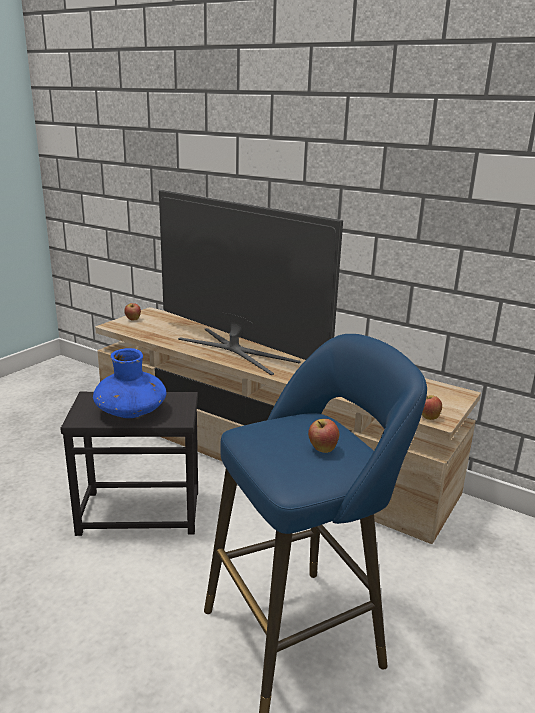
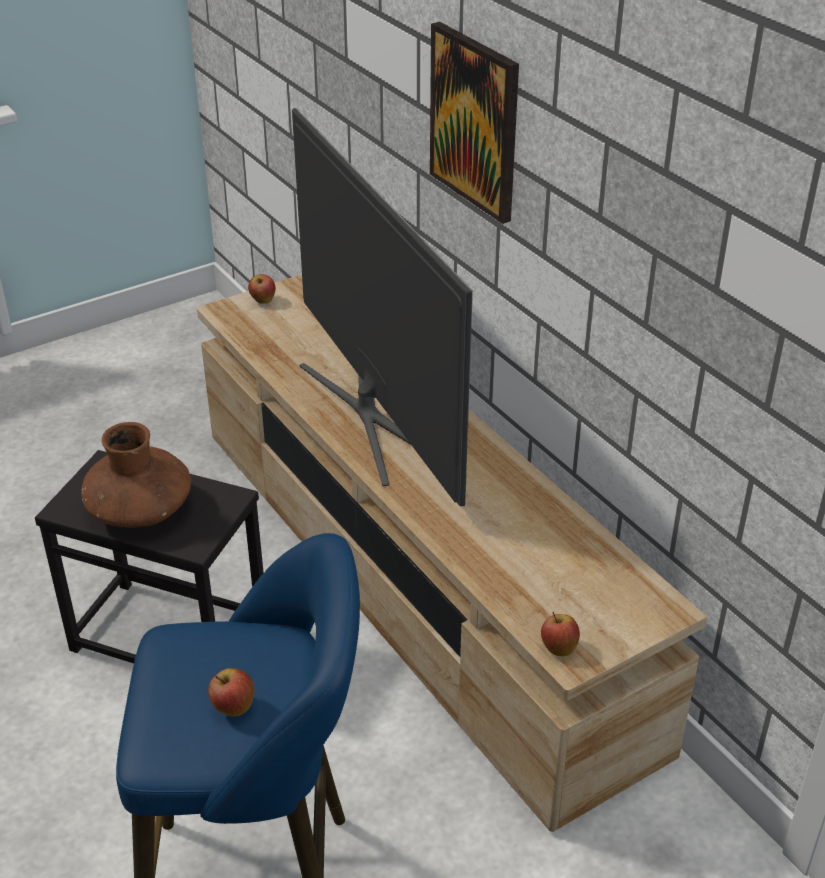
camera: 25 degrees right, 15 degrees up
(131, 411) = (140, 510): blue vase -> brown vase
(285, 167) = (475, 121): none -> picture

